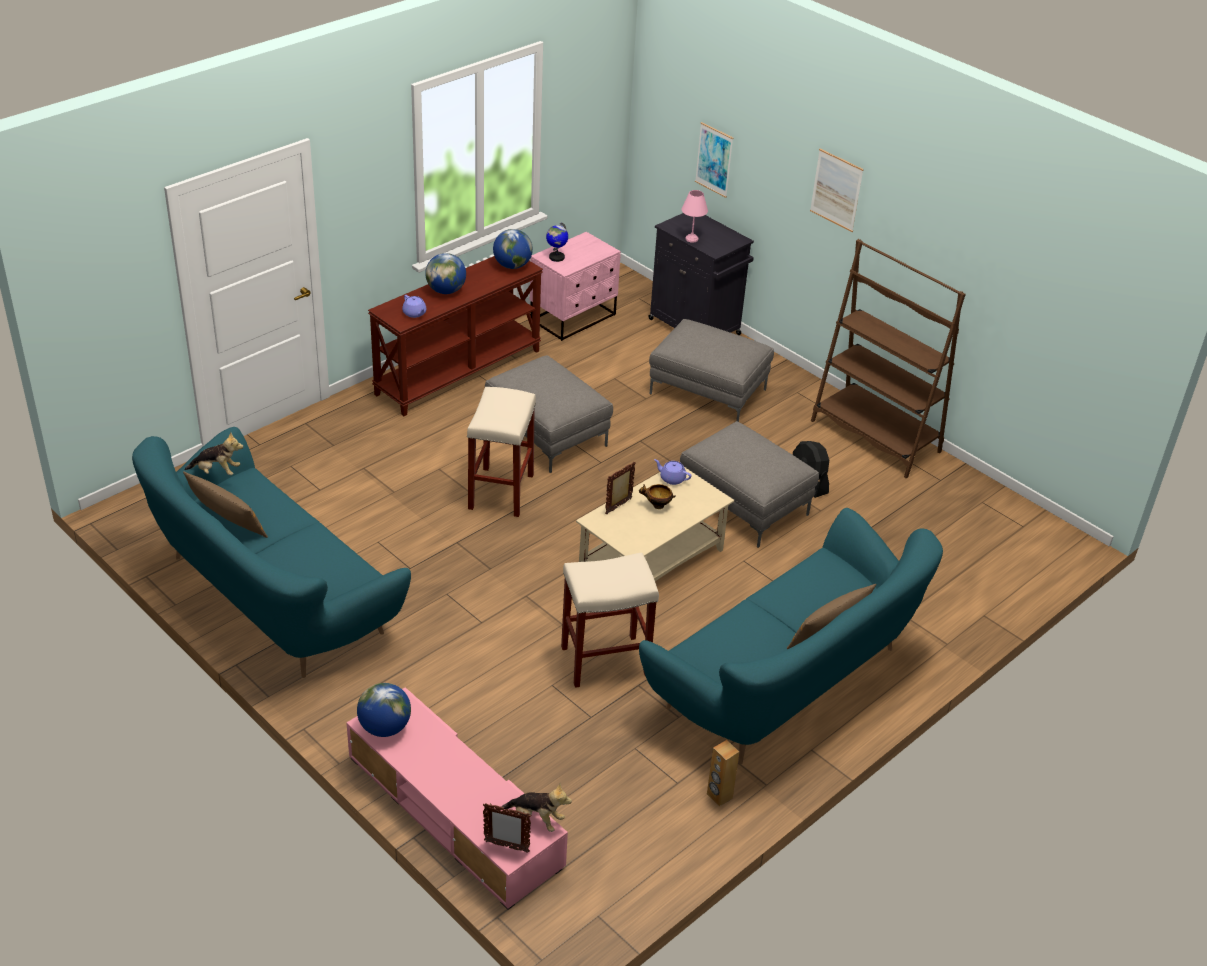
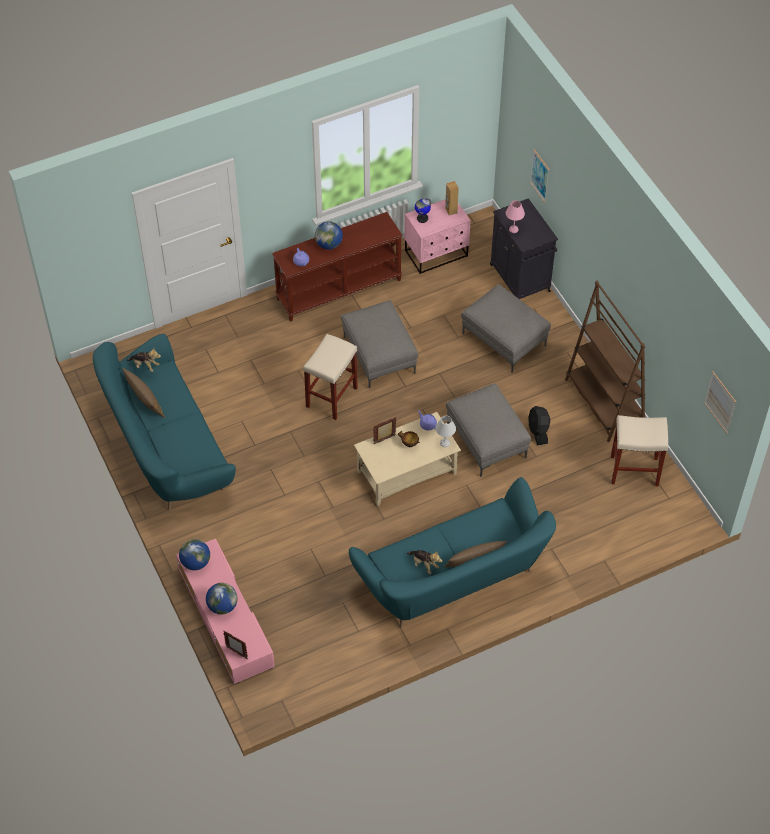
camera: 20 degrees right, 15 degrees up
(512, 266) = (382, 228): globe -> globe (222, 606)
(536, 819) = (258, 640): plush toy -> plush toy (424, 564)
(604, 661) = (348, 539): beige stool -> beige stool (633, 471)
(708, 496) = (445, 443): none -> white table lamp
(719, 796) = (379, 645): brown speaker -> brown speaker (451, 210)
(836, 190) = (598, 235): picture -> picture (720, 402)

